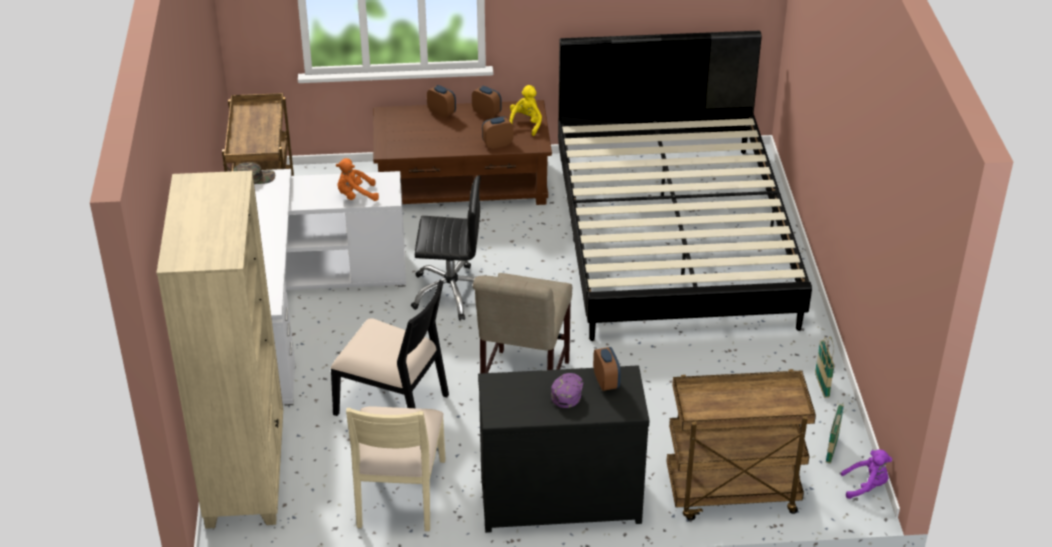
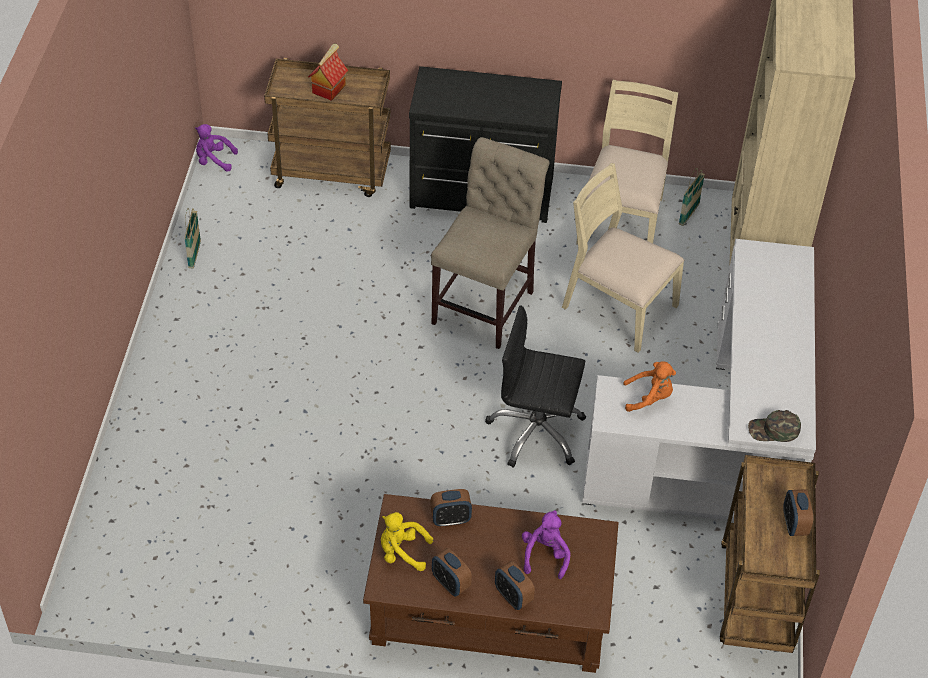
camera: 170 degrees left, 10 degrees up
(393, 403) = (618, 307): black chair -> beige chair
(424, 135) = (545, 555): none -> purple plush toy
(526, 124) = (402, 552): yellow plush toy -> yellow plush toy turned 75 degrees clockwise
(566, 391) = (481, 98): purple cap -> none
(606, 382) = (444, 101): alarm clock -> alarm clock (794, 524)
(674, 237) = (252, 466): black bed -> none
(742, 403) = (328, 88): none -> toy house
(831, 450) = (224, 194): basket -> basket (689, 214)

